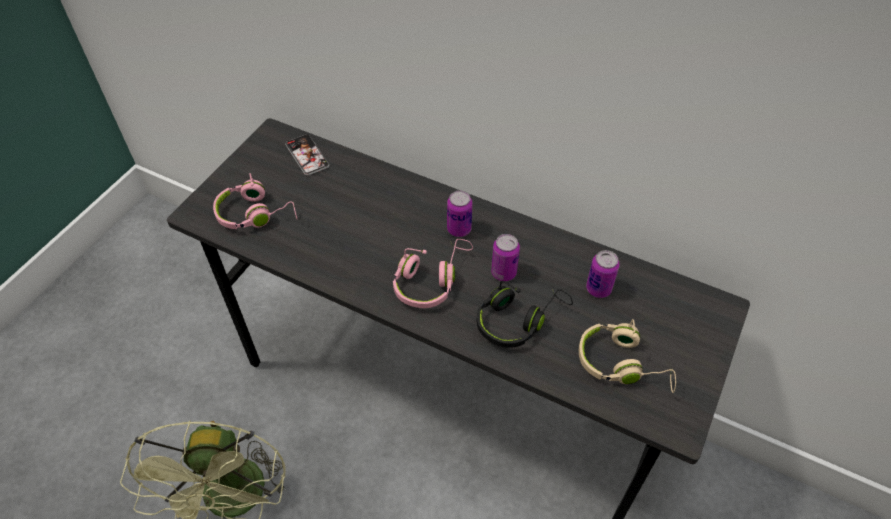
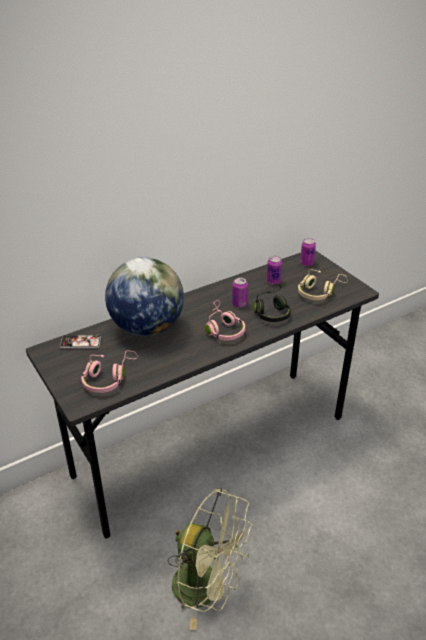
camera: 60 degrees left, 15 degrees down
(377, 200) = (147, 328): none -> globe
(459, 229) = (197, 307): can -> can (306, 263)

